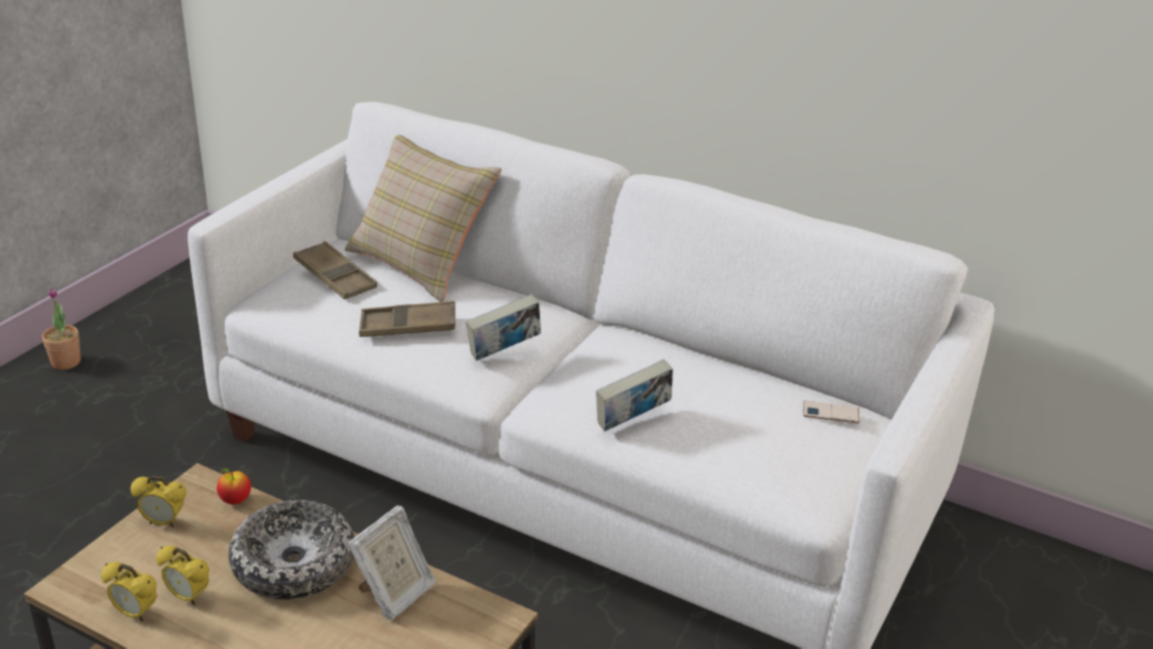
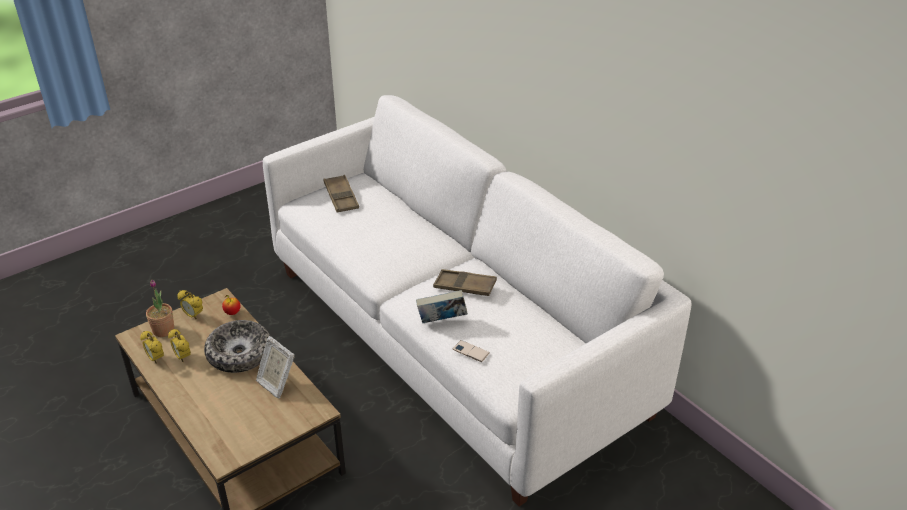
camera: 25 degrees right, 5 degrees up
(66, 362) = (227, 211): potted plant -> potted plant (163, 330)
(394, 594) = (276, 383): picture frame -> picture frame turned 75 degrees clockwise
(408, 326) = (360, 236): brown tray -> brown tray (464, 286)
(420, 264) = (393, 198): beige pillow -> none
(503, 353) = (401, 263): book -> none
(831, 413) = (562, 344): phone -> phone (471, 351)

